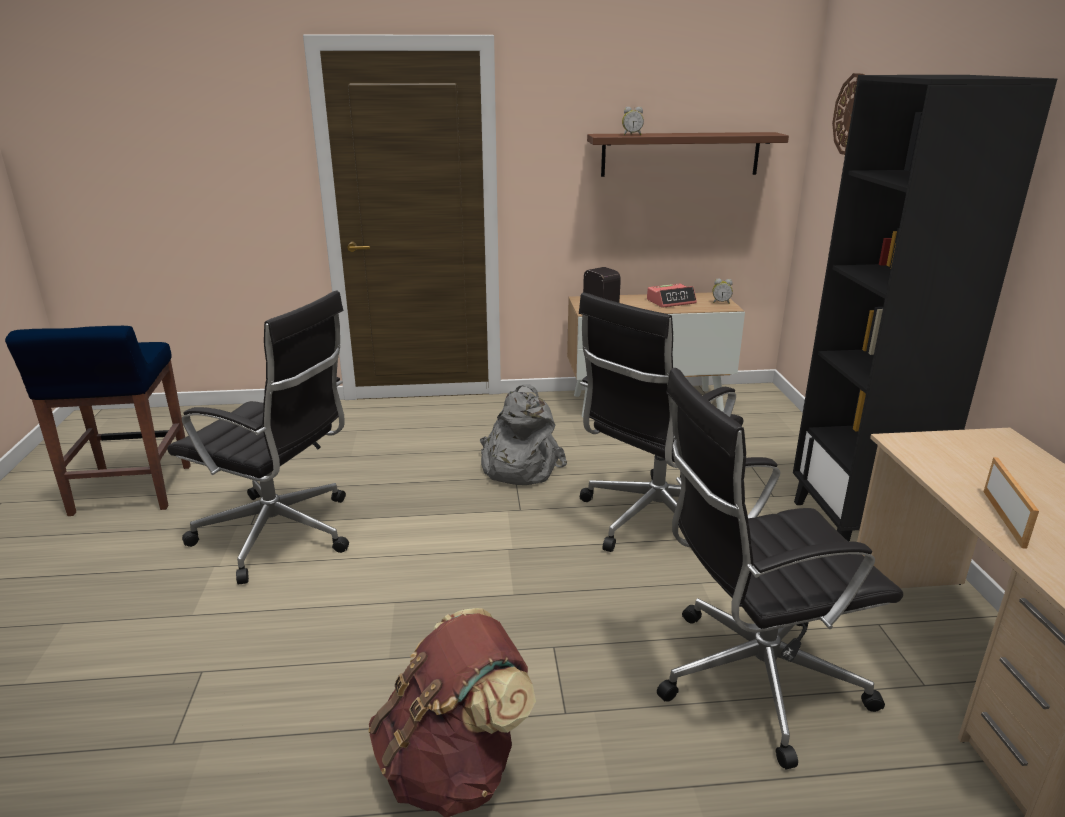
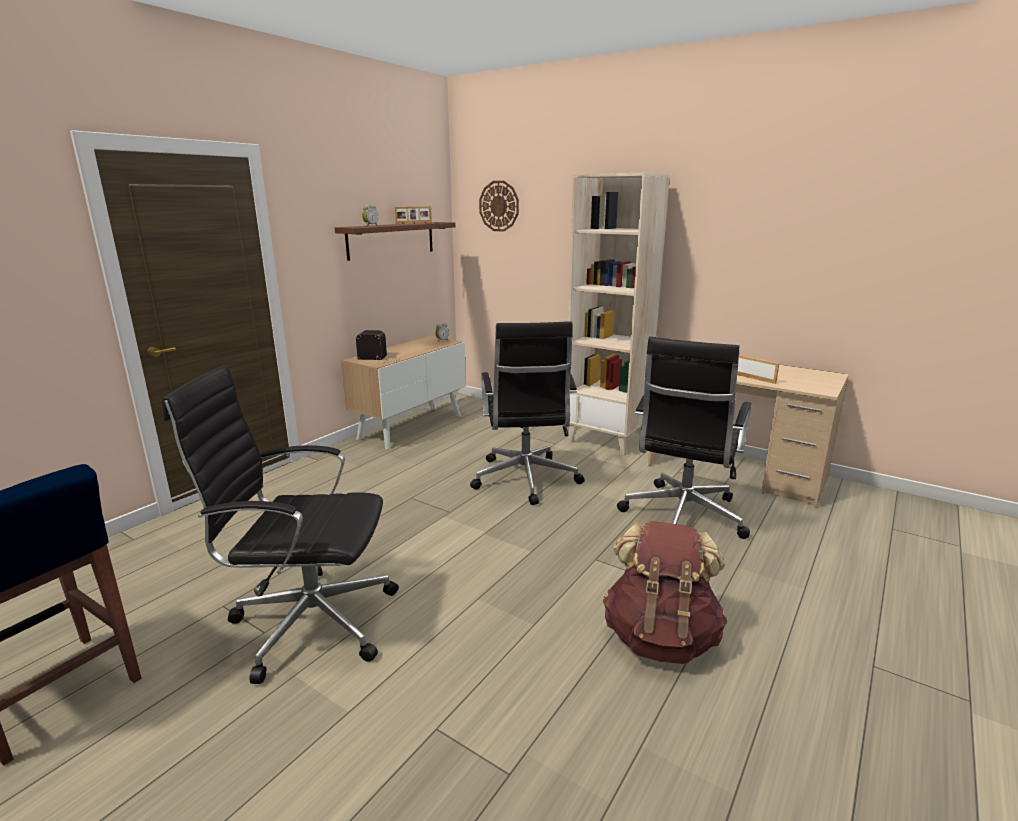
camera: 50 degrees left, 5 degrees down
(280, 535) = (309, 621): black office chair -> black office chair turned 150 degrees counterclockwise
(518, 467) = (402, 492): grey backpack -> none
(671, 301) = (414, 347): alarm clock -> none
(713, 134) = (414, 223): none -> picture frame
(856, 527) = (607, 440): black bookcase -> beige bookcase

